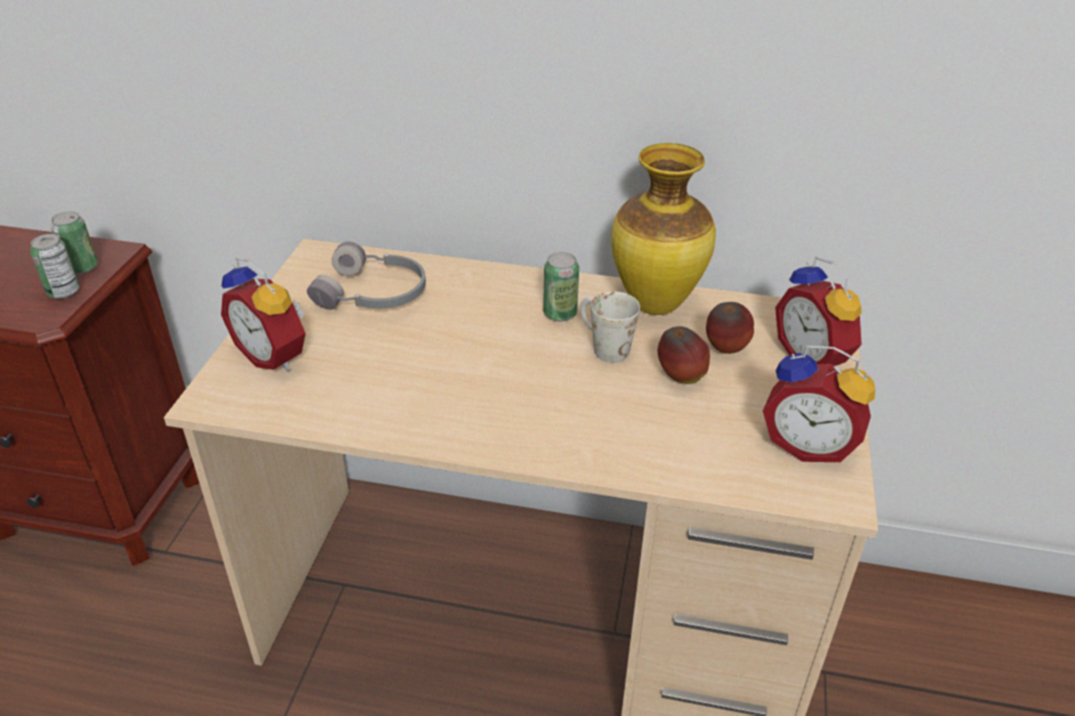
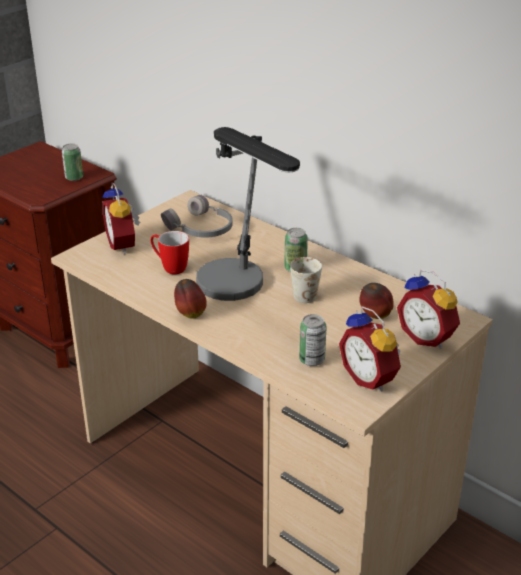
camera: 30 degrees right, 5 degrees down
(63, 292) = (56, 188): can -> can (311, 360)
(380, 370) = (170, 267): none -> mug
(518, 375) = (240, 292): none -> table lamp
(654, 305) = (357, 280): vase -> none
(680, 378) = (331, 322): apple -> apple (190, 314)
(814, 358) = (428, 337): alarm clock -> alarm clock turned 45 degrees counterclockwise

